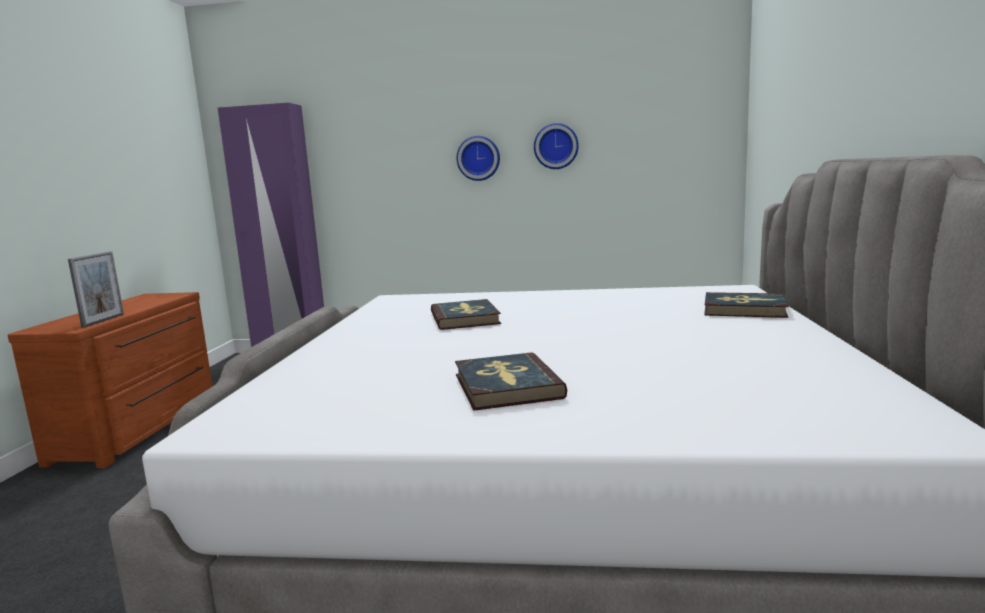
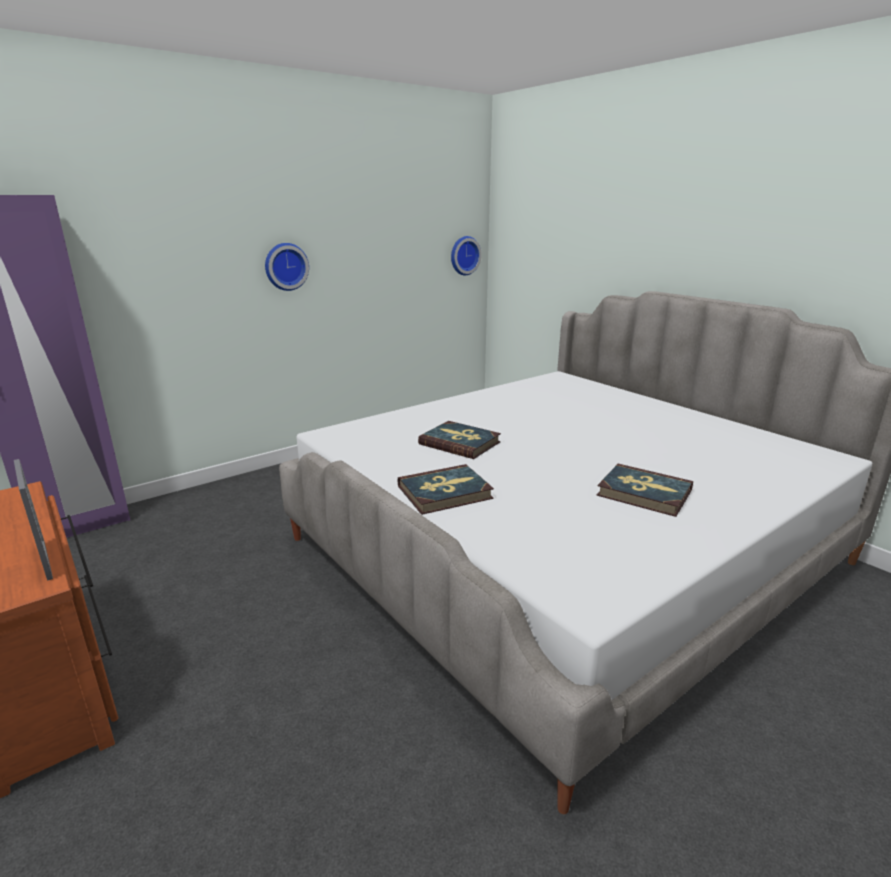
camera: 45 degrees left, 10 degrees up
(556, 146) = (356, 254): wall clock -> wall clock (464, 255)
(744, 309) = (605, 395): book -> book (445, 492)

